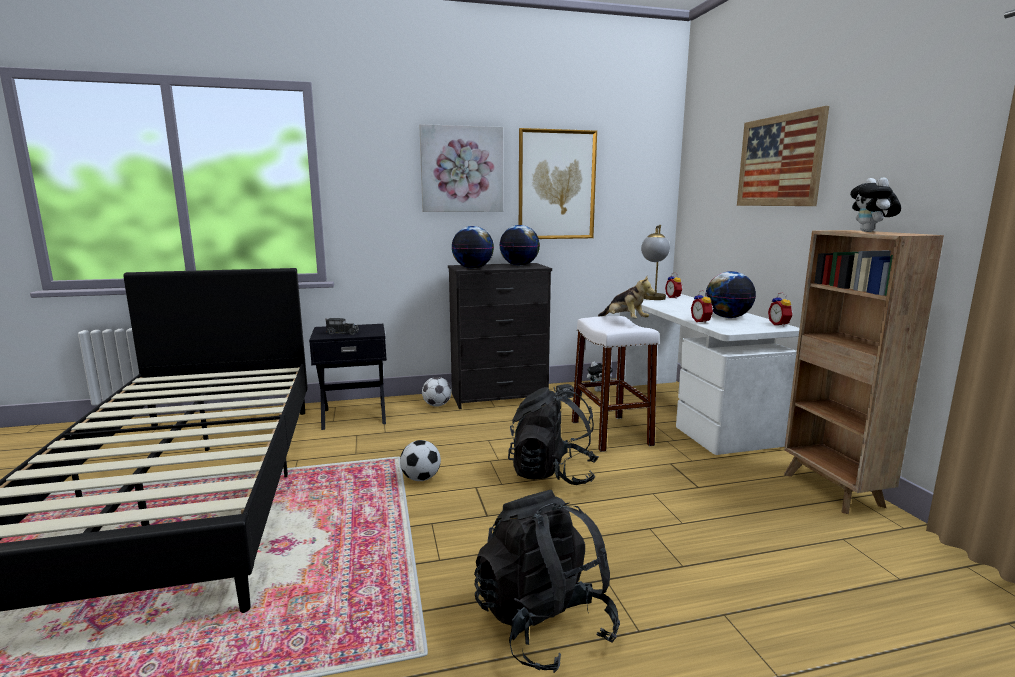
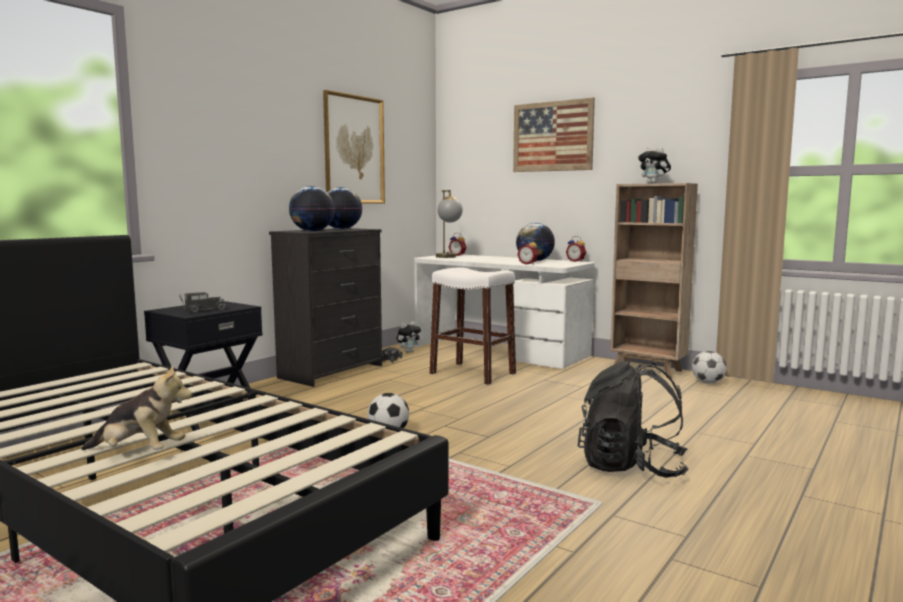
camera: 40 degrees left, 5 degrees down
(437, 405) = (283, 388): football -> football (708, 382)
(462, 169) = (276, 127): picture -> none
(552, 474) = (482, 404): black backpack -> none
(625, 321) = (476, 268): plush toy -> plush toy (139, 452)

